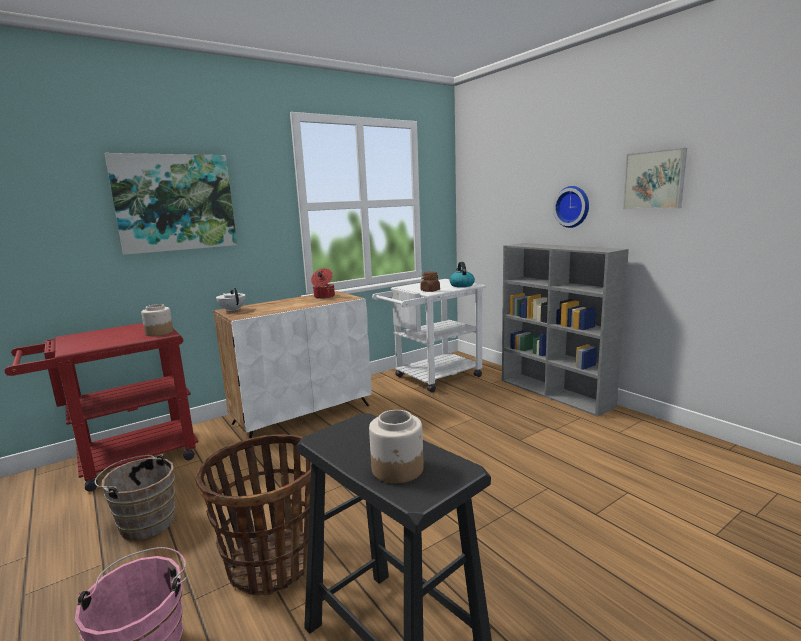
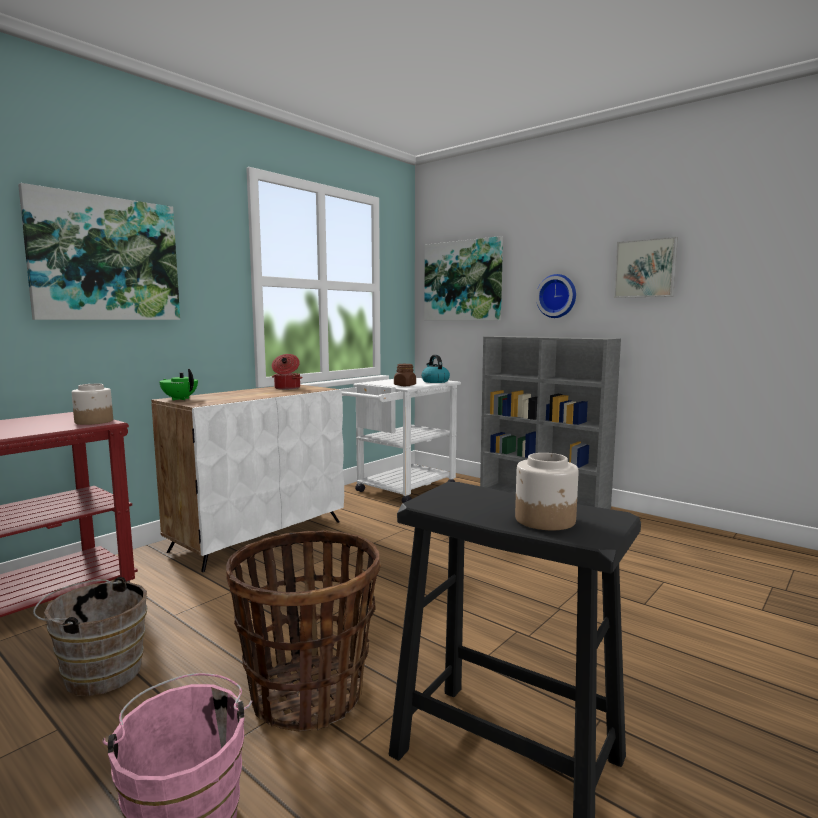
camera: 15 degrees left, 5 degrees down
(232, 310) = (180, 399): white teapot -> green teapot
(493, 192) = (463, 281): none -> picture

